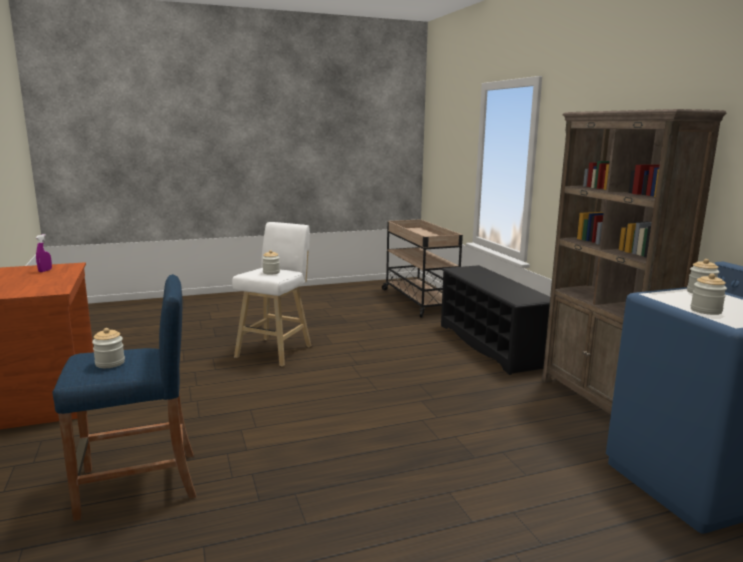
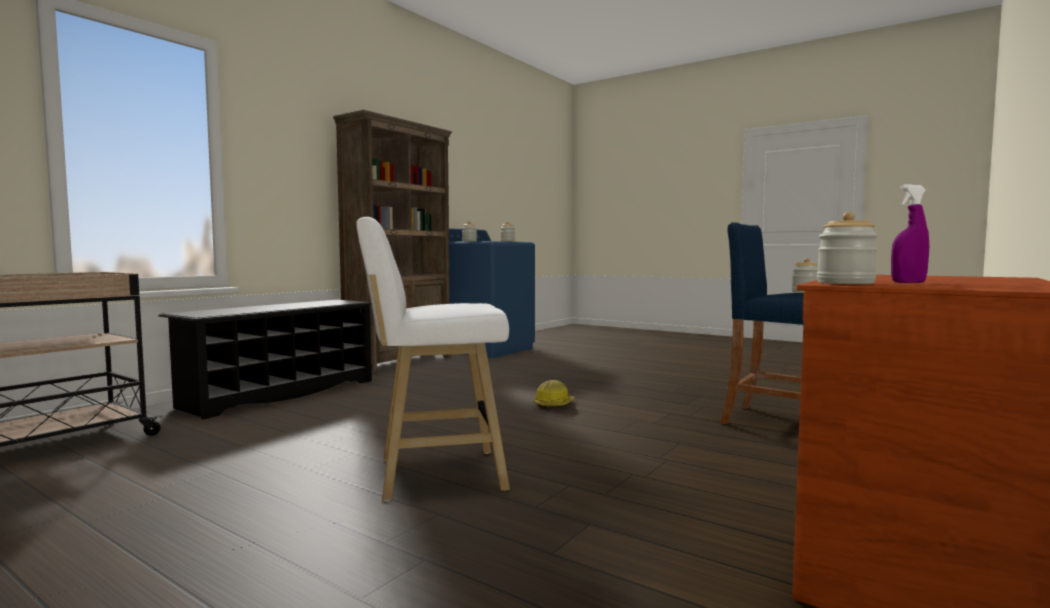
camera: 125 degrees left, 10 degrees down
(271, 272) = (457, 302): jar -> jar (845, 283)
(340, 414) = (553, 404): none -> hard hat

